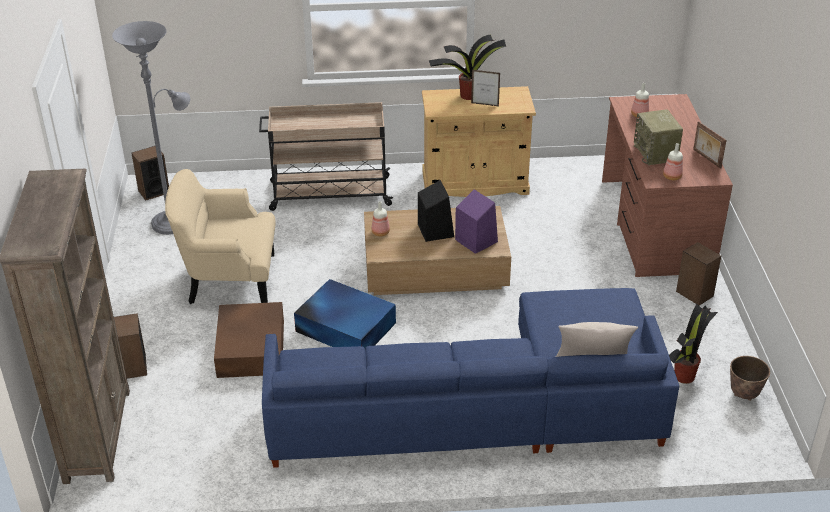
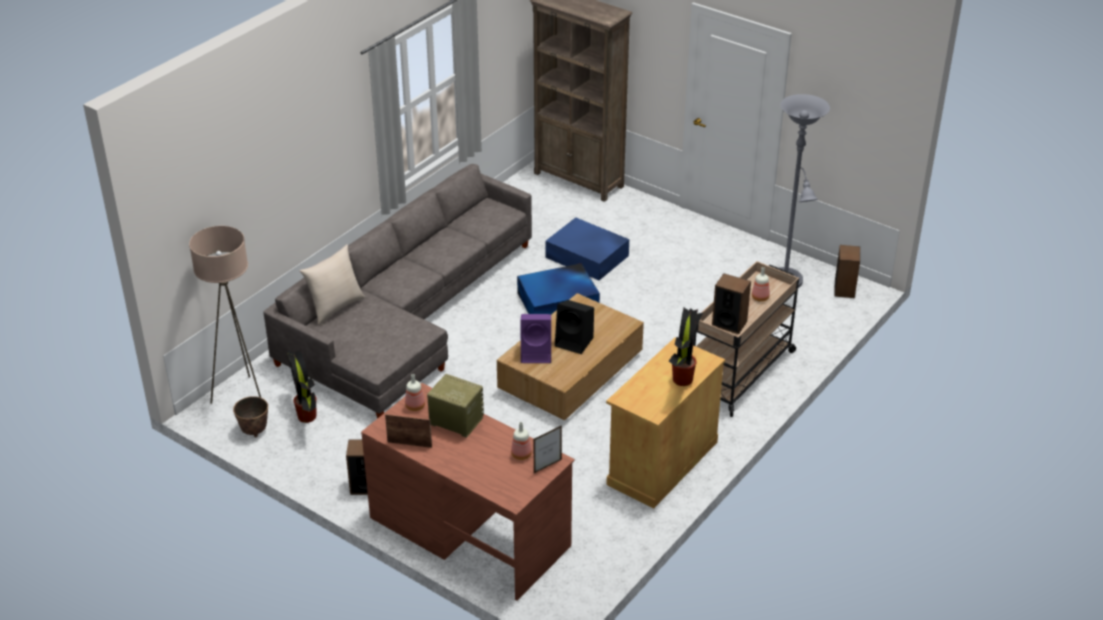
camera: 130 degrees right, 0 degrees up
(133, 366) = (626, 210): speaker -> speaker (729, 323)
(229, 280) = (676, 277): beige armchair -> none
(251, 347) = (587, 257): brown storage box -> blue storage box
(380, 232) = (606, 315): bottle -> bottle (760, 297)
(485, 105) = (655, 379): picture frame -> picture frame (547, 466)
(486, 408) = (405, 317): blue sofa -> grey sofa
(726, 436) = (241, 396): none -> beige floor lamp

